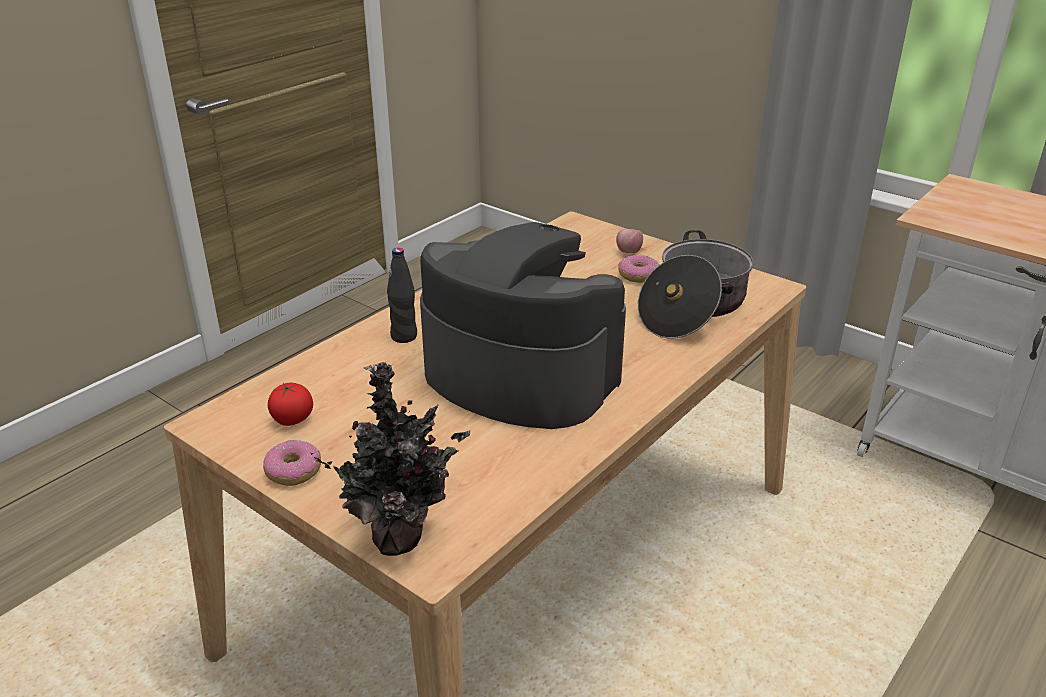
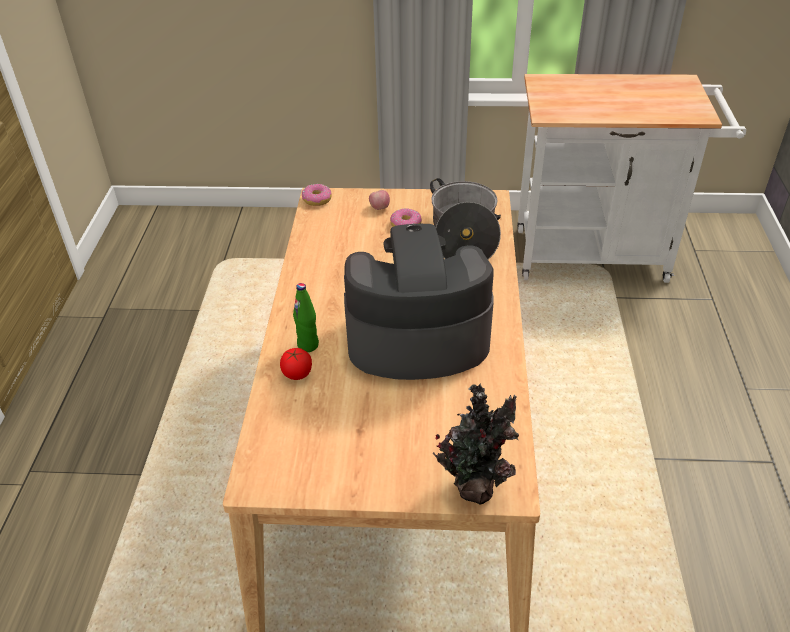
camera: 35 degrees left, 10 degrees up
(292, 419) = (310, 448): tomato -> tomato (297, 373)
(293, 471) = (358, 484): donut -> donut (317, 199)
(404, 336) = (308, 345): black bottle -> green bottle

